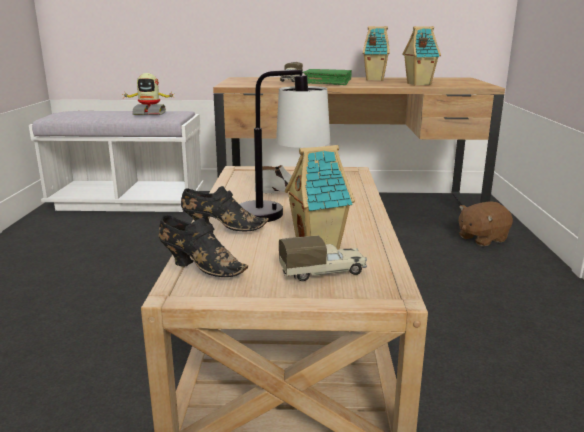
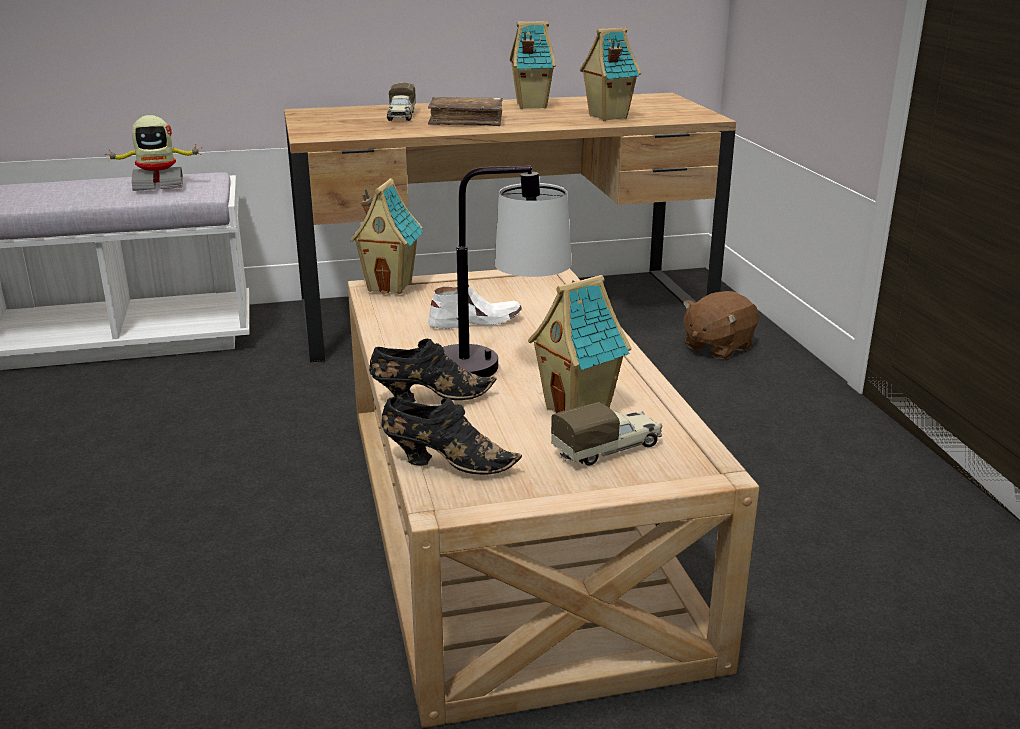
camera: 15 degrees left, 5 degrees up
(248, 170) = (391, 286): none -> toy house
(327, 83) = (466, 121): green book -> brown book

